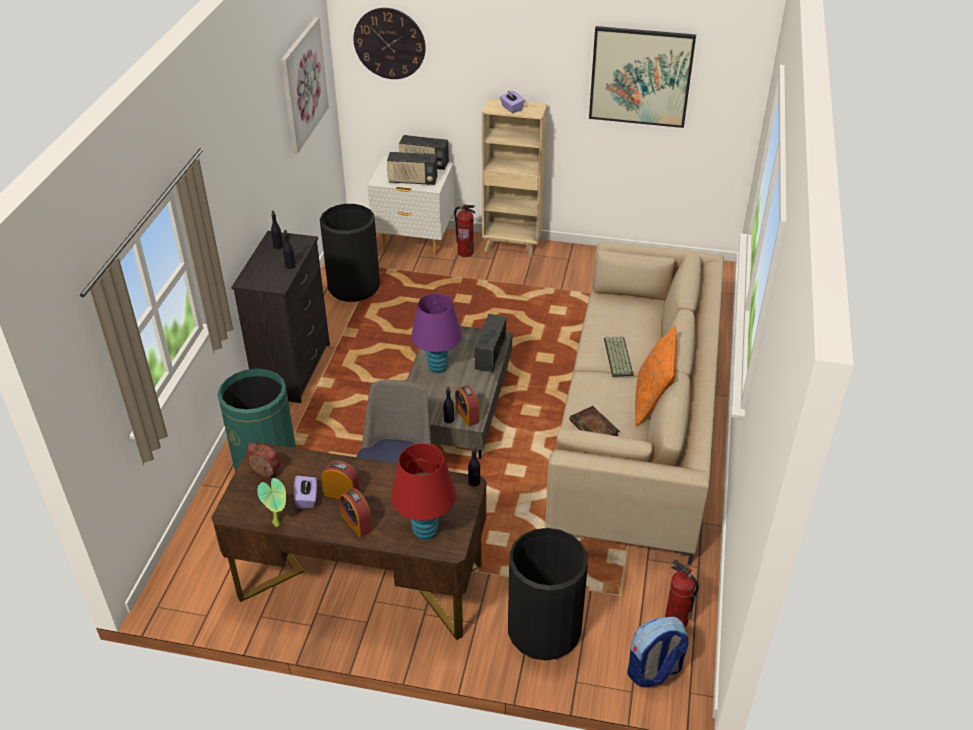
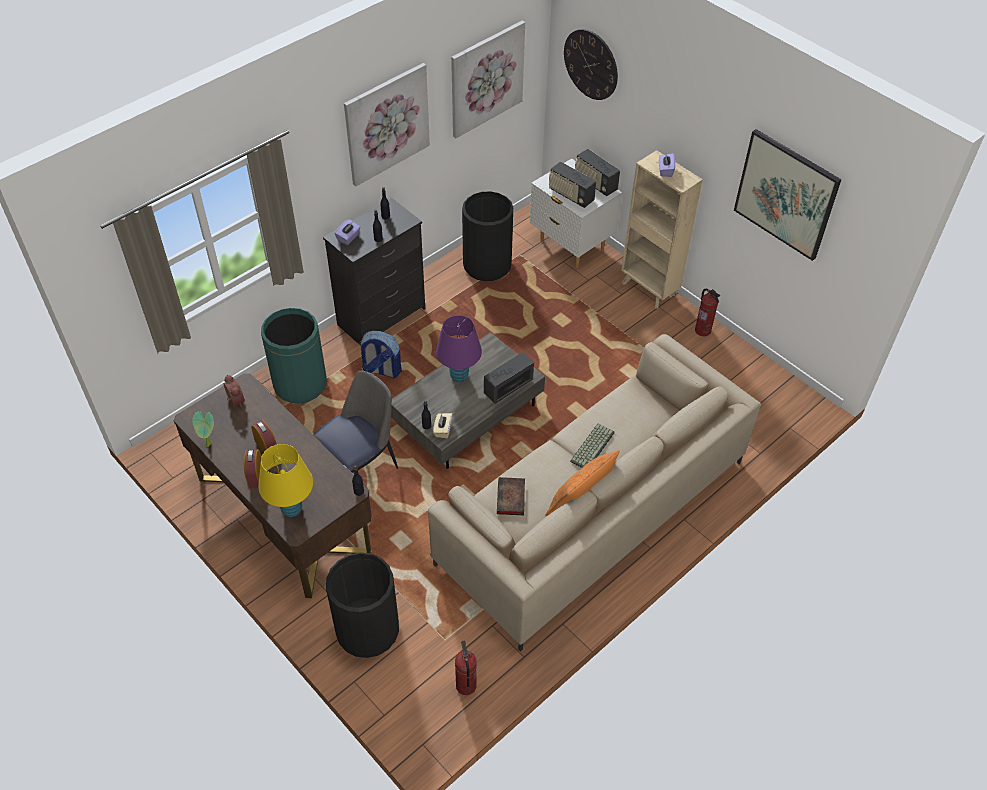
camera: 35 degrees right, 10 degrees up
(252, 141) = (387, 124): none -> picture
(307, 499) = (242, 437): purple tissue box -> purple tissue box (348, 238)
(425, 531) = (291, 509): red table lamp -> yellow table lamp
(466, 252) = (604, 276): fire extinguisher -> fire extinguisher (703, 330)
(467, 415) = (443, 430): alarm clock -> beige tissue box
(654, 671) = (413, 711): backpack -> backpack (381, 370)

